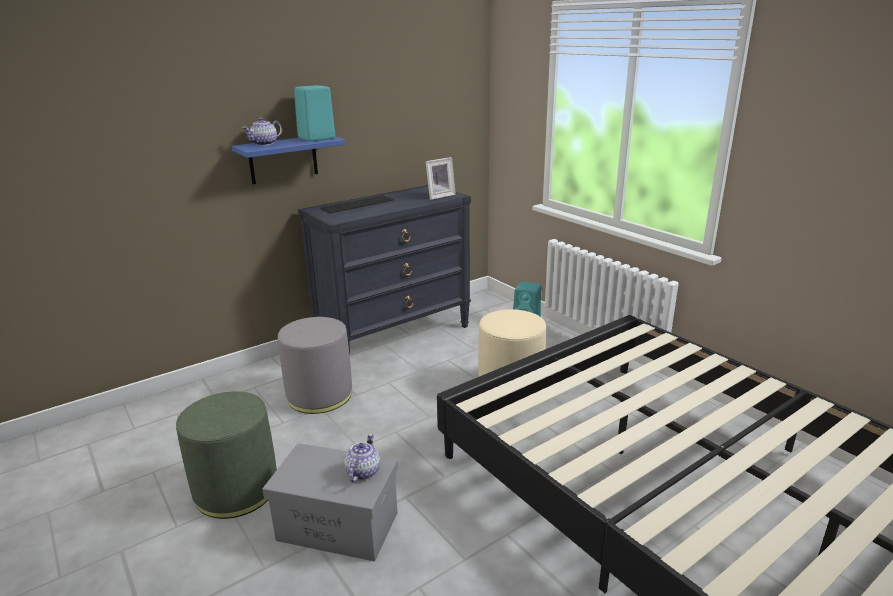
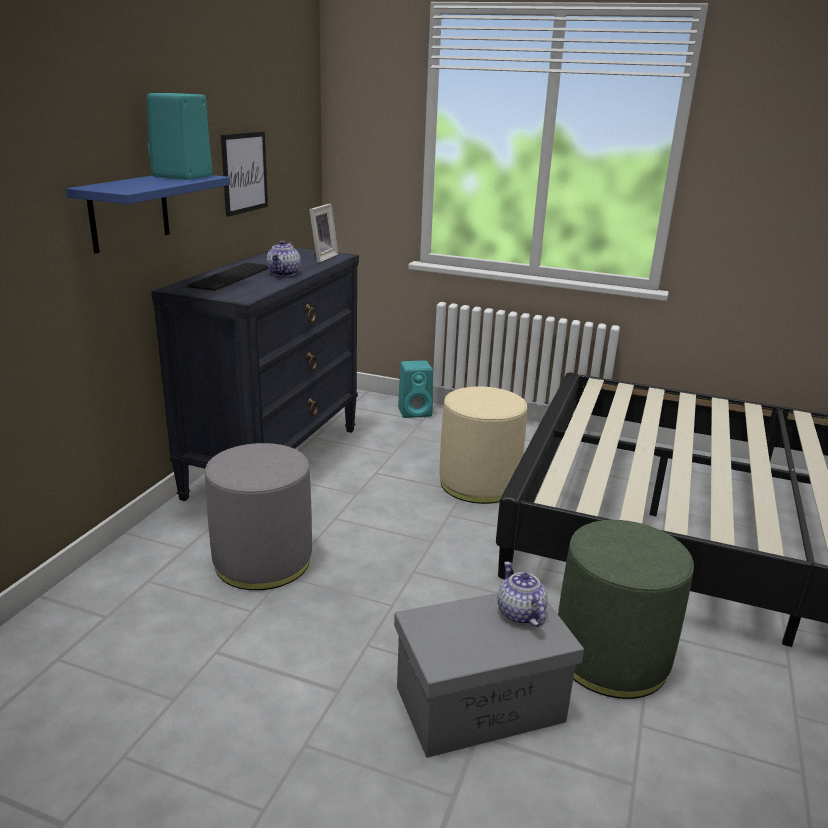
camera: 35 degrees left, 0 degrees up
(236, 490) = (293, 722): green ottoman -> green ottoman (611, 657)
(264, 144) = (121, 184): teapot -> teapot (284, 274)
(396, 133) = (244, 173): none -> picture

